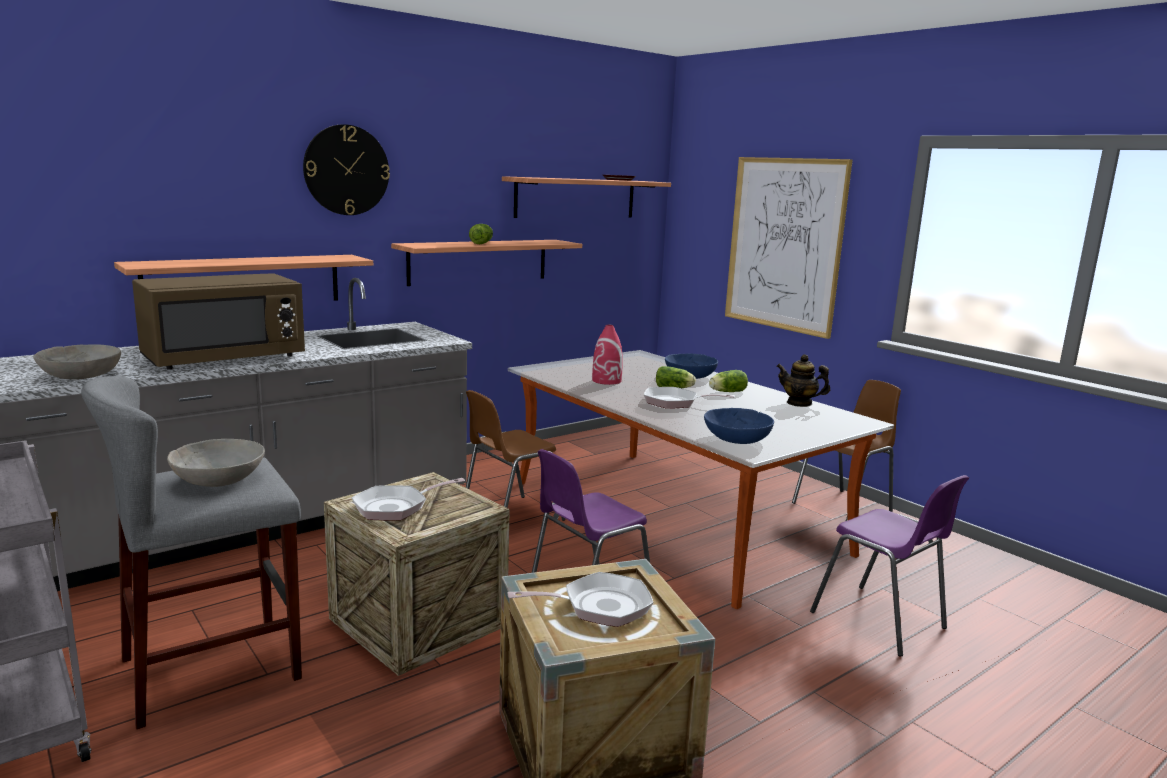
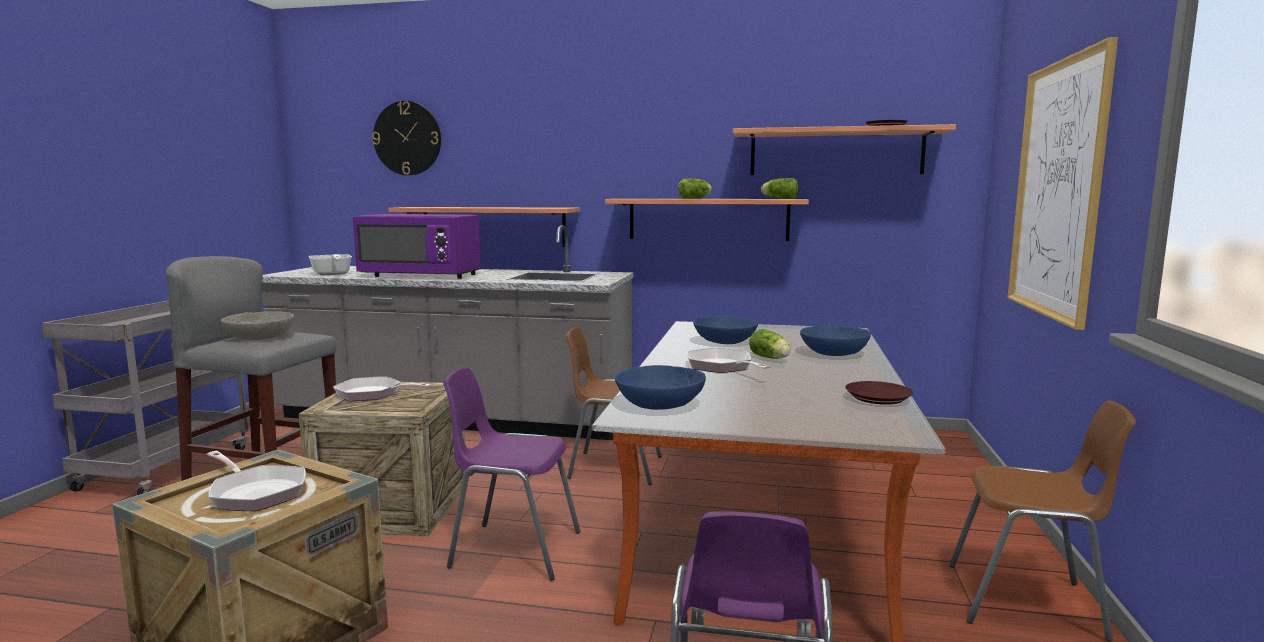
camera: 50 degrees right, 5 degrees down
(80, 376) = (331, 274): grey bowl -> frying pan
(224, 359) = (421, 276): brown microwave -> purple microwave
(346, 170) = (576, 134): wall clock -> wall clock (407, 138)
(607, 381) = (724, 342): red vase -> blue bowl
(726, 392) = (821, 371): lettuce -> lettuce (779, 198)
(799, 403) = (878, 398): teapot -> brown plate

